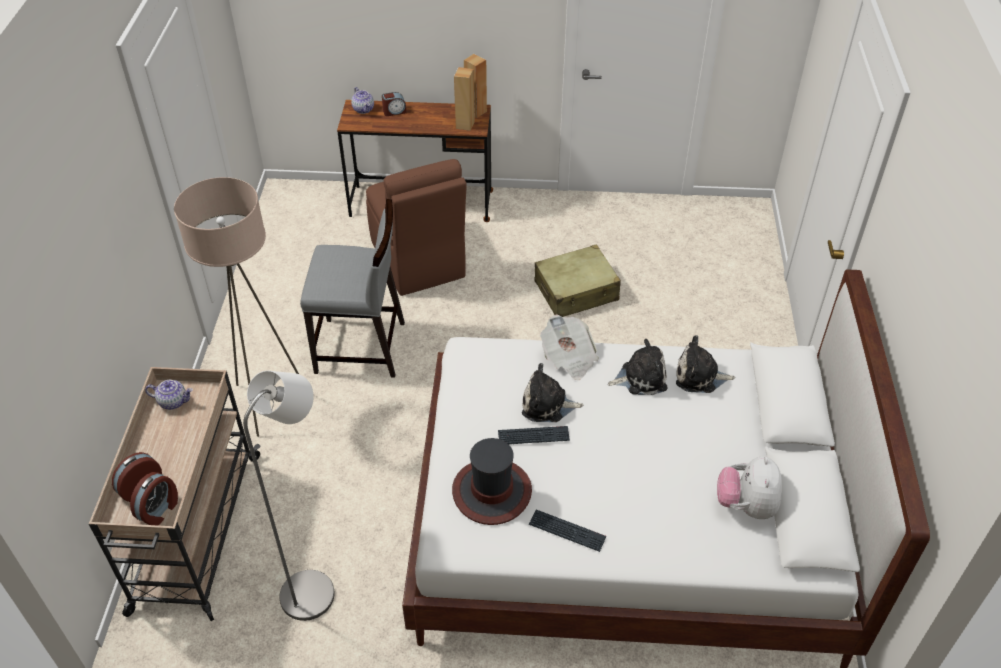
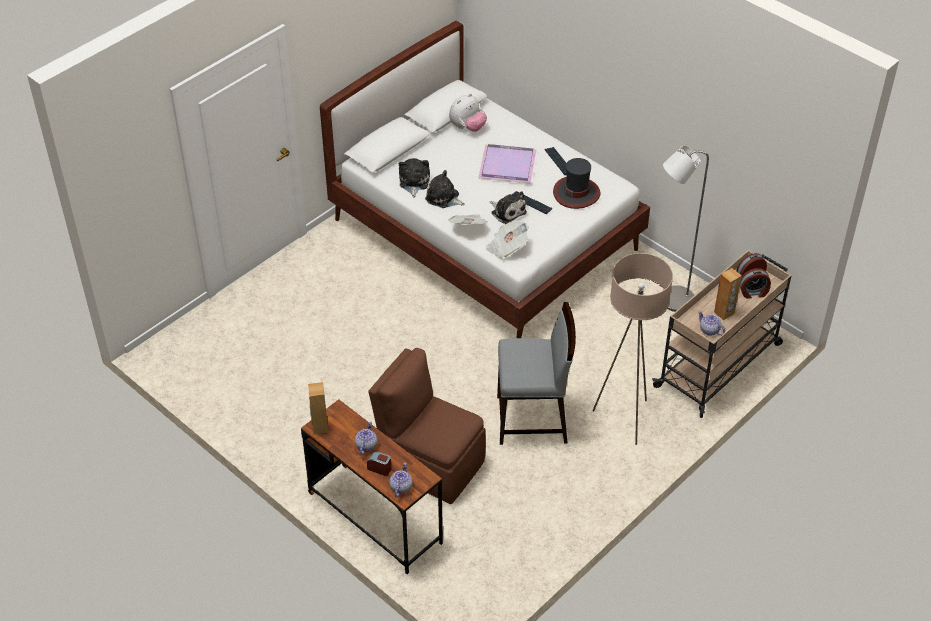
camera: 140 degrees left, 0 degrees up
(361, 348) = (533, 419): grey chair -> grey chair turned 135 degrees clockwise
(418, 261) = (430, 464): brown chair -> brown chair turned 75 degrees counterclockwise
(424, 119) = (366, 445): none -> teapot
(465, 124) = (342, 419): brown speaker -> brown speaker (724, 313)
(499, 360) = (507, 247): none -> newspaper
(576, 291) = (351, 370): beige suitcase -> none
(626, 476) = (506, 164): none -> purple tray
(699, 376) = (413, 182): plush toy -> plush toy turned 135 degrees counterclockwise

